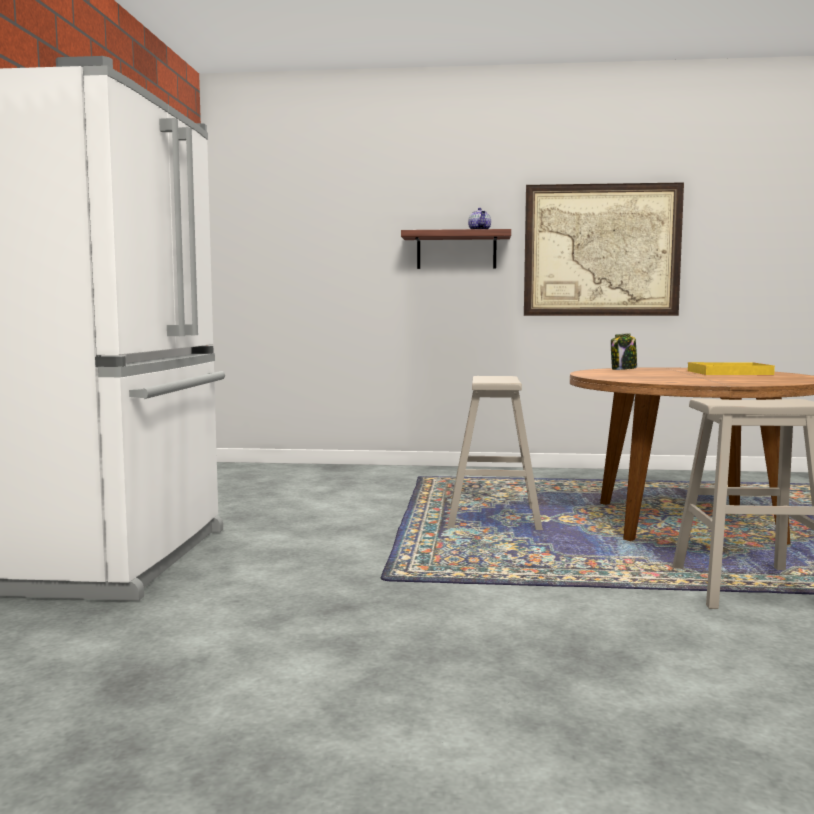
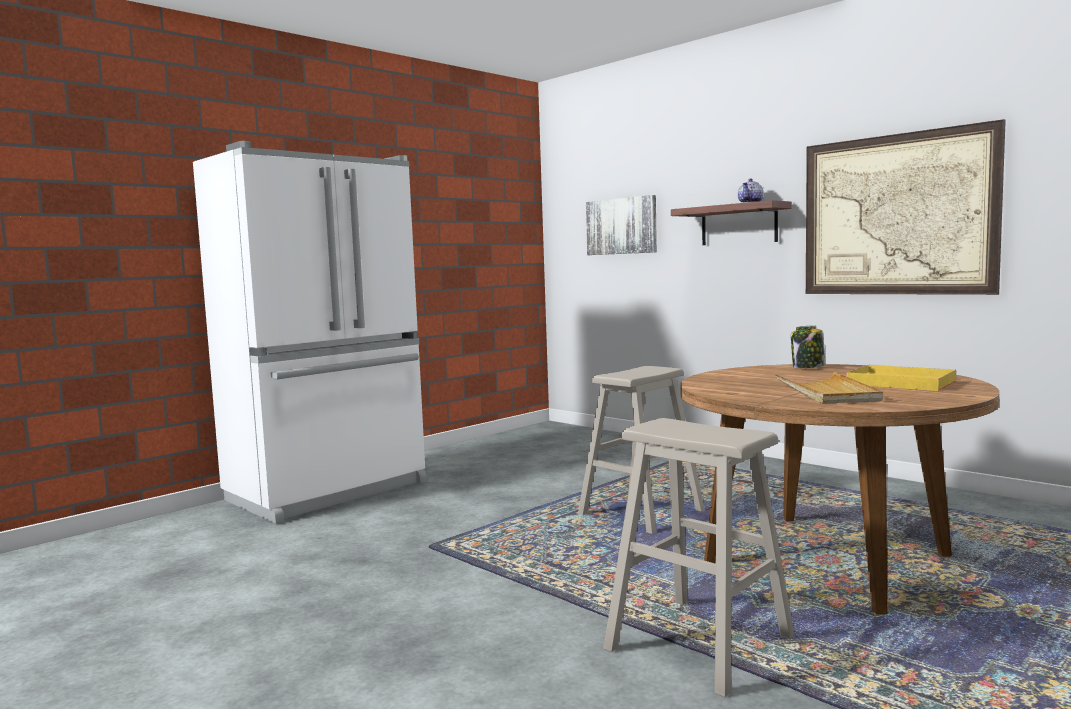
camera: 40 degrees right, 0 degrees up
(318, 245) = (621, 226): none -> picture
(724, 378) = (827, 392): none -> beige tray

